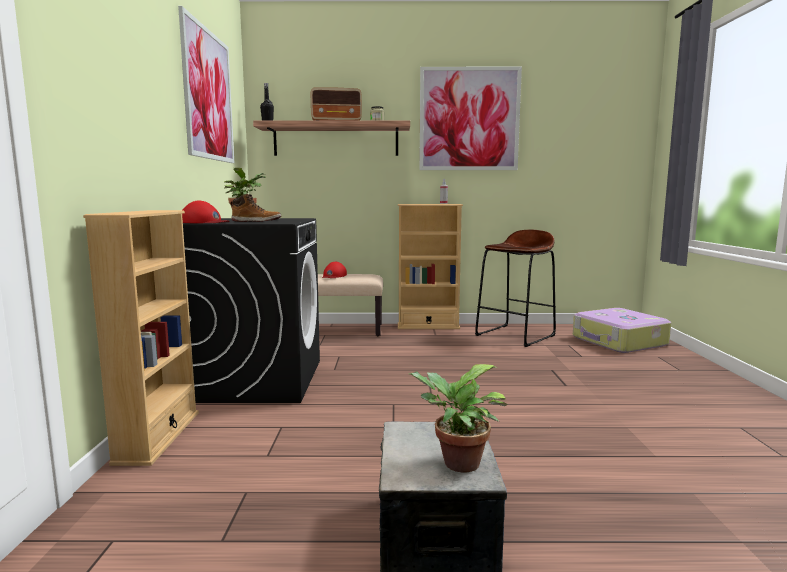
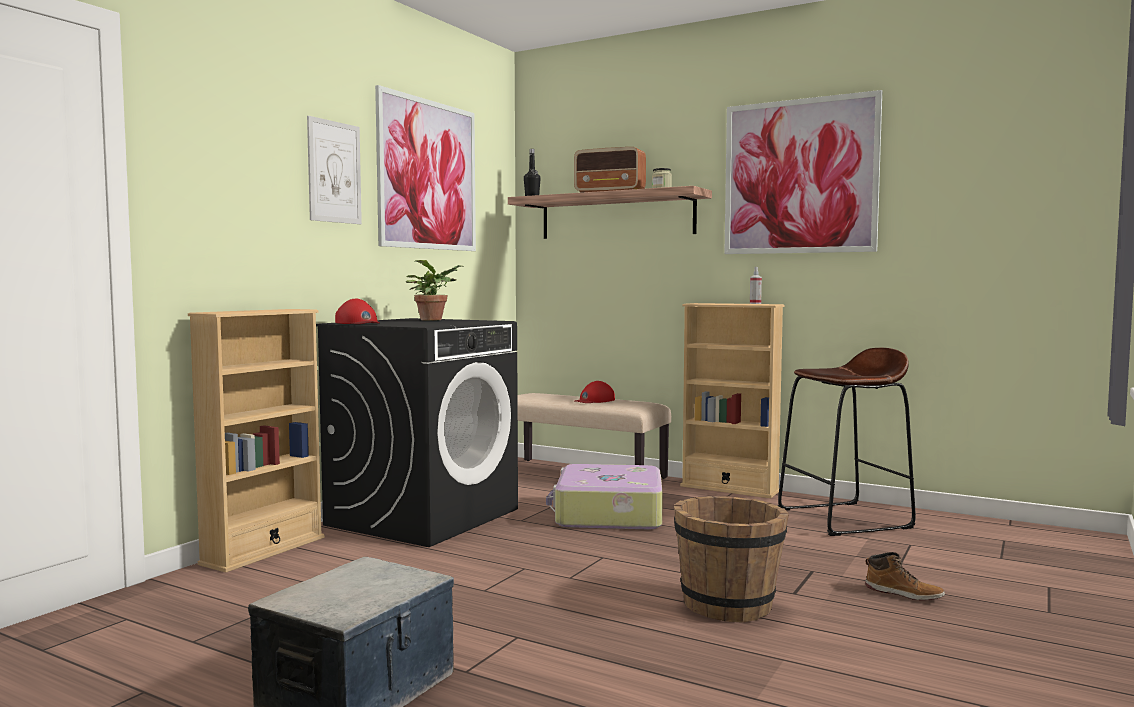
camera: 30 degrees right, 5 degrees down
(161, 82) = (334, 172): none -> picture
(256, 221) = (416, 323): boot -> boot (904, 593)
(456, 464) = (347, 602): potted plant -> none
(548, 401) = (728, 605): none -> brown bucket
(619, 341) = (1018, 554): suitcase -> suitcase (608, 514)

